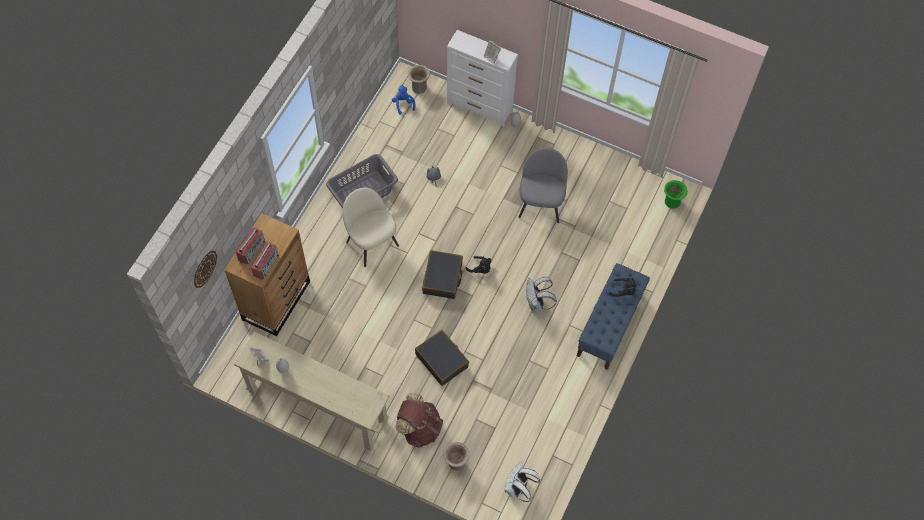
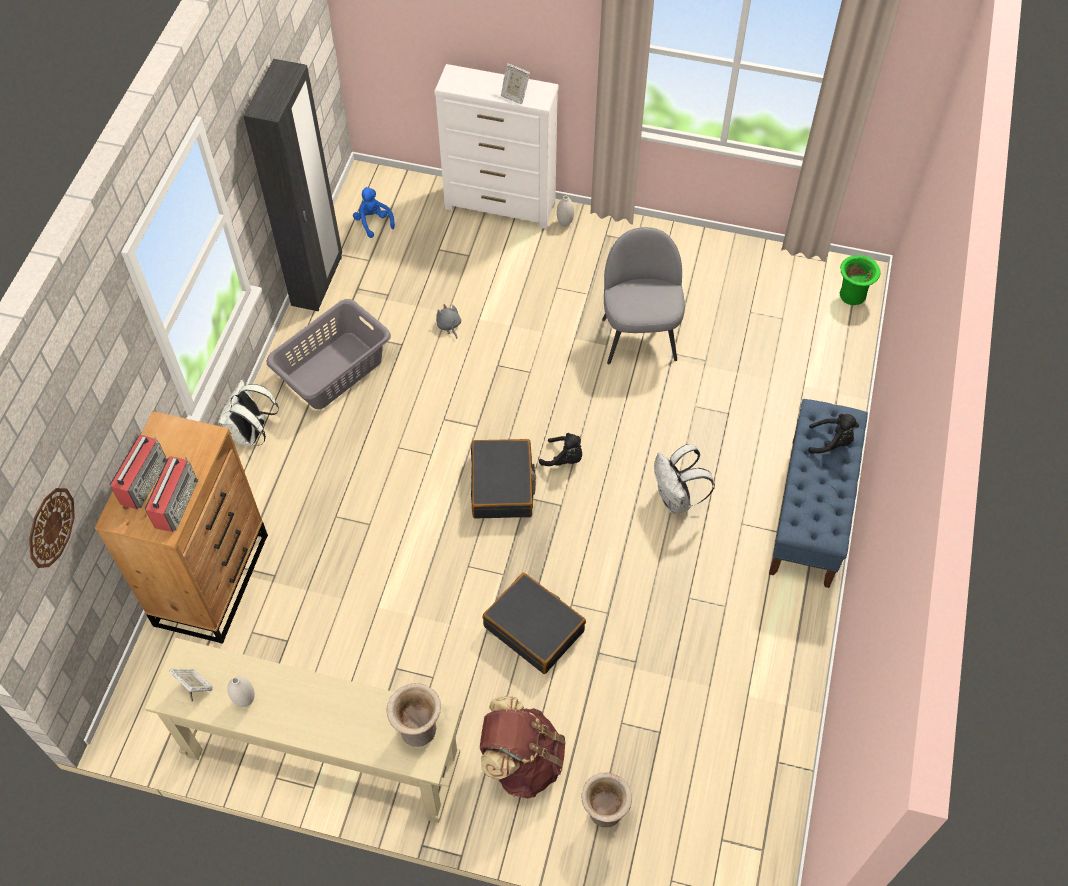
camera: 10 degrees left, 5 degrees down
(364, 136) = (317, 281): none -> black wardrobe
(371, 243) = (365, 449): beige chair -> none
(419, 87) = (393, 193): beige vase -> beige vase (417, 728)
(518, 489) = (731, 838): white backpack -> white backpack (252, 434)

